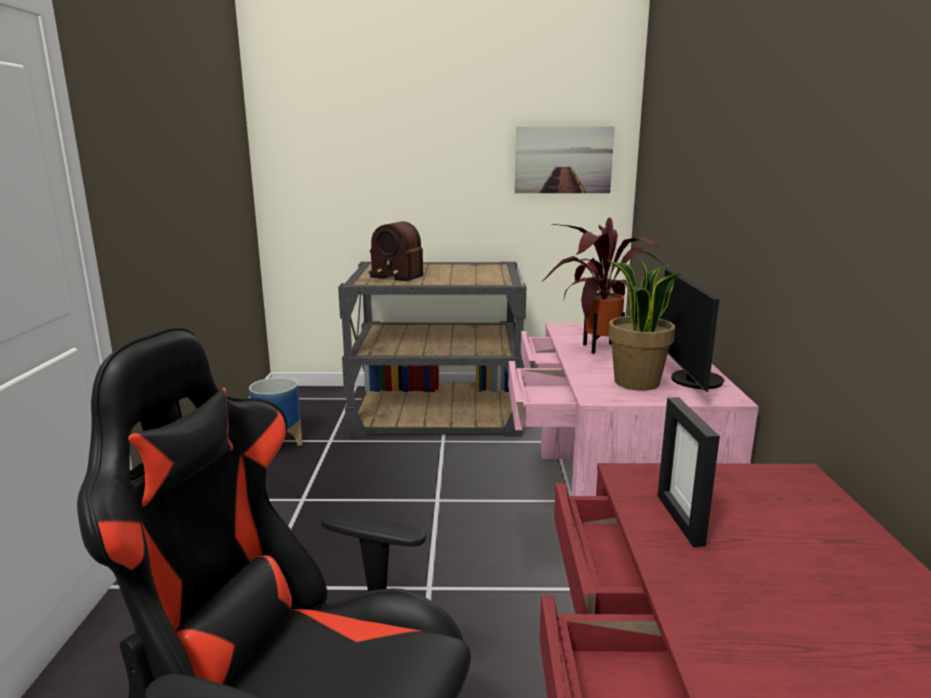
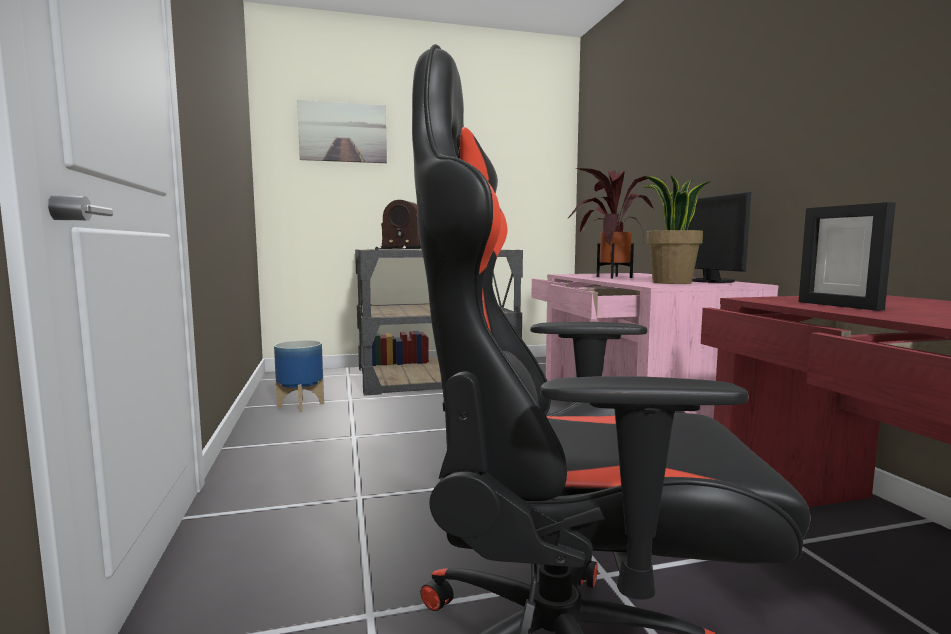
camera: 15 degrees left, 10 degrees down
(563, 160) = (523, 166): picture -> picture (343, 132)

